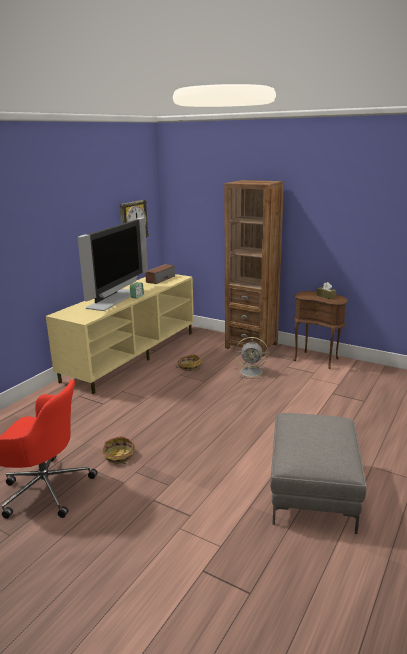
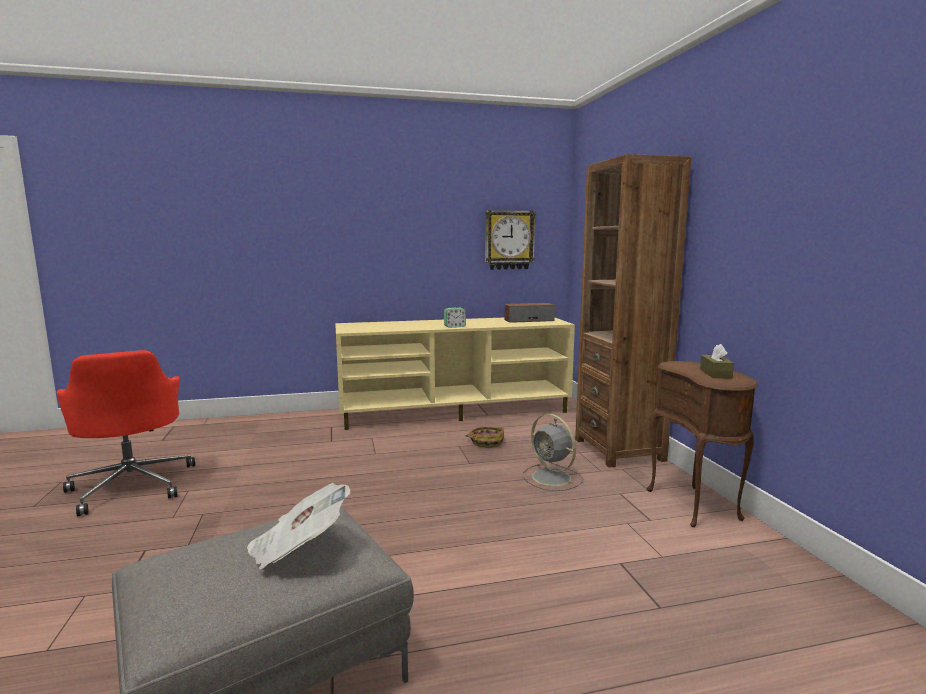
camera: 45 degrees right, 10 degrees down
(114, 299) = (427, 324): television -> none
(119, 456) = (229, 491): basket -> none
(324, 427) = (298, 548): none -> newspaper

